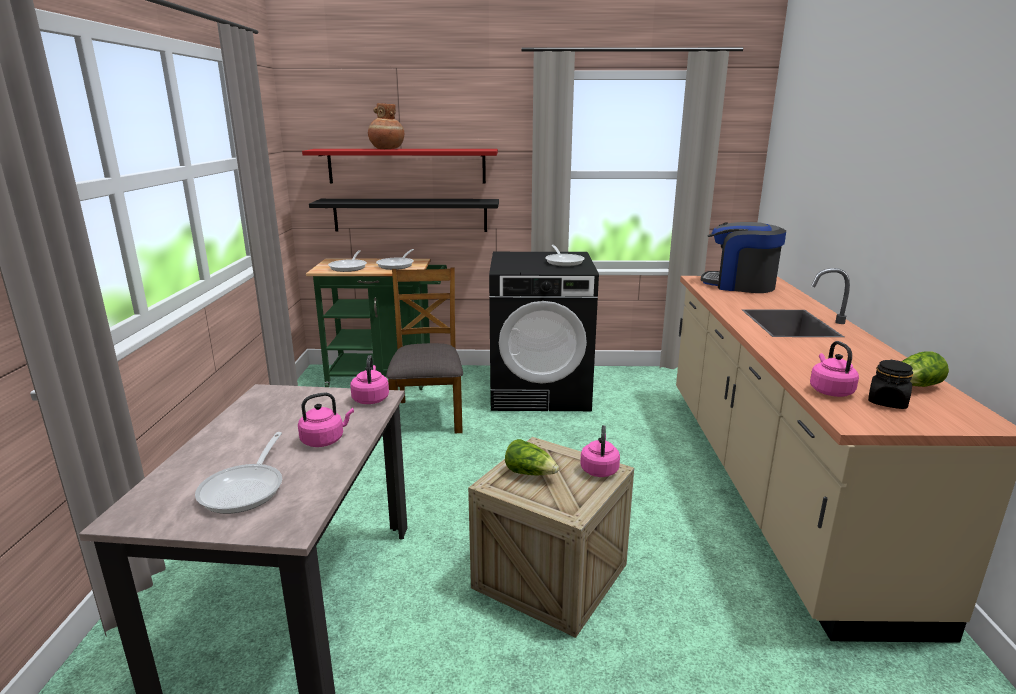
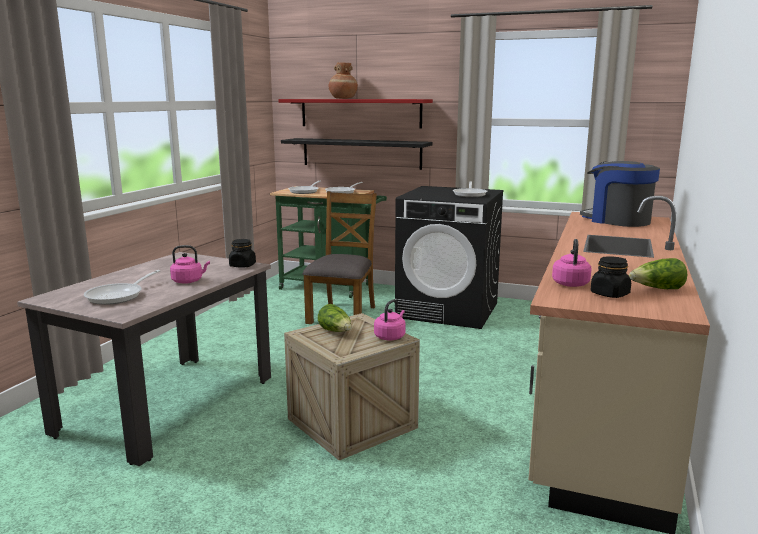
camera: 20 degrees right, 5 degrees down
(371, 398) = (242, 265): pink kettle -> black jar

